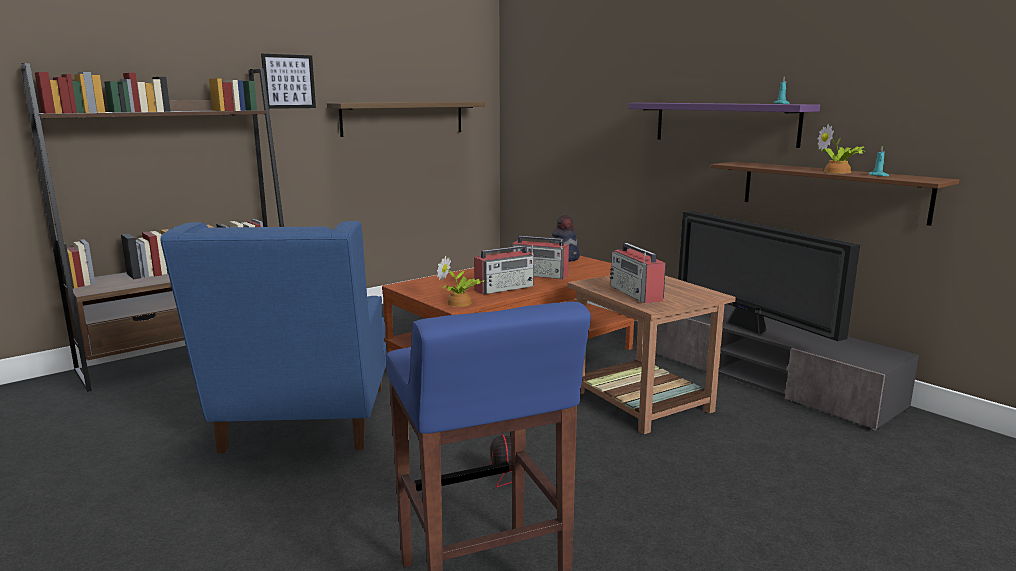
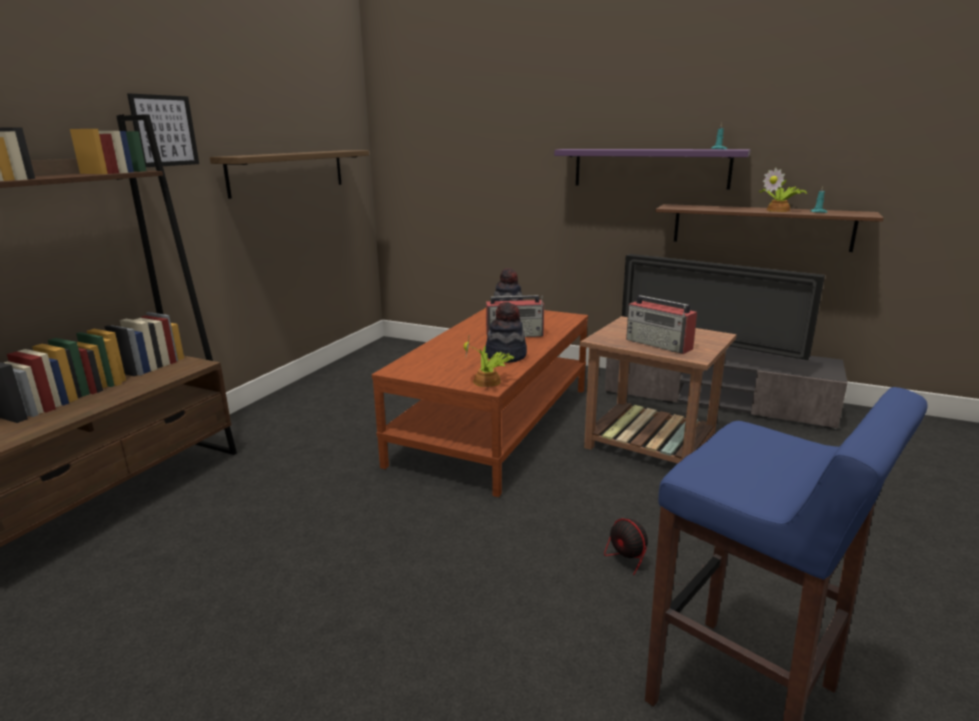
camera: 25 degrees left, 5 degrees up
(303, 425) = (355, 561): blue armchair -> none
(505, 288) = (506, 356): radio -> hat

